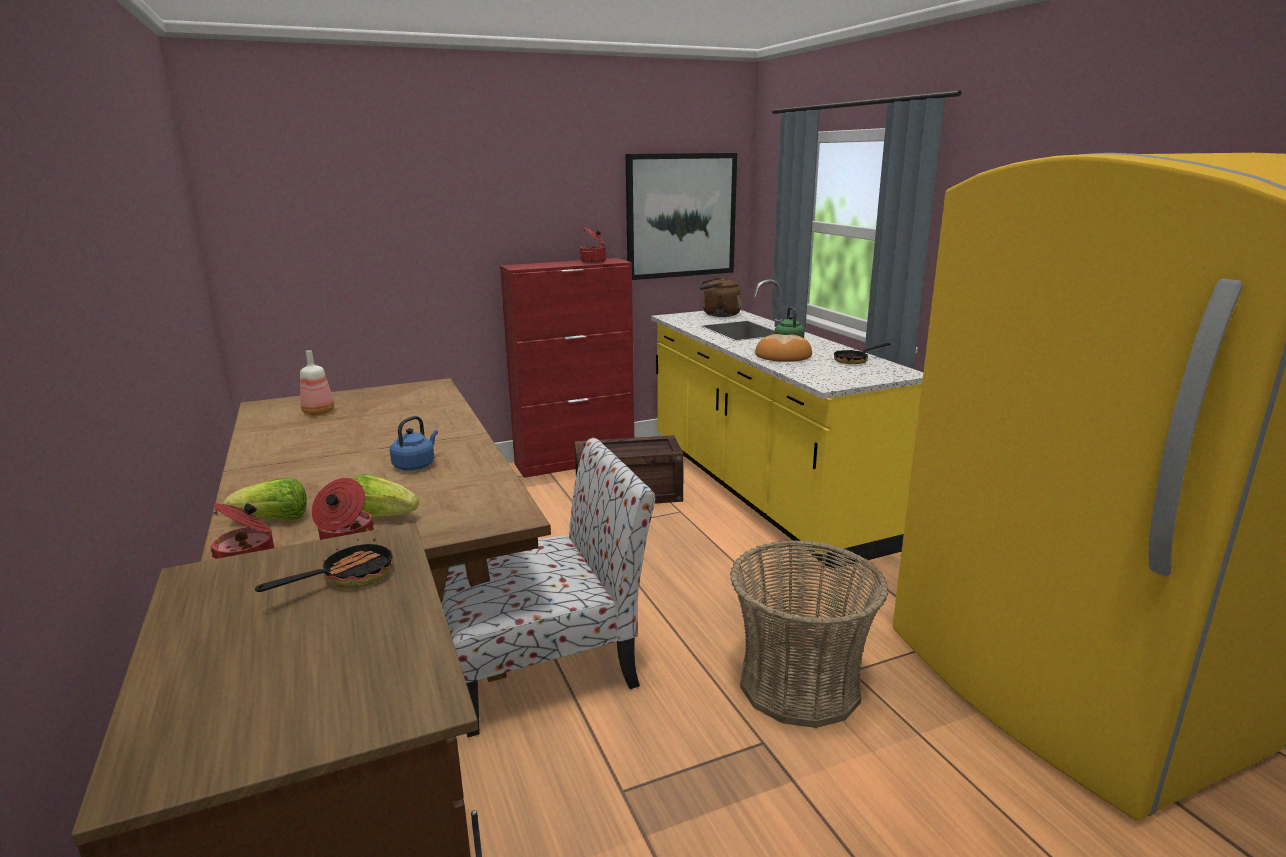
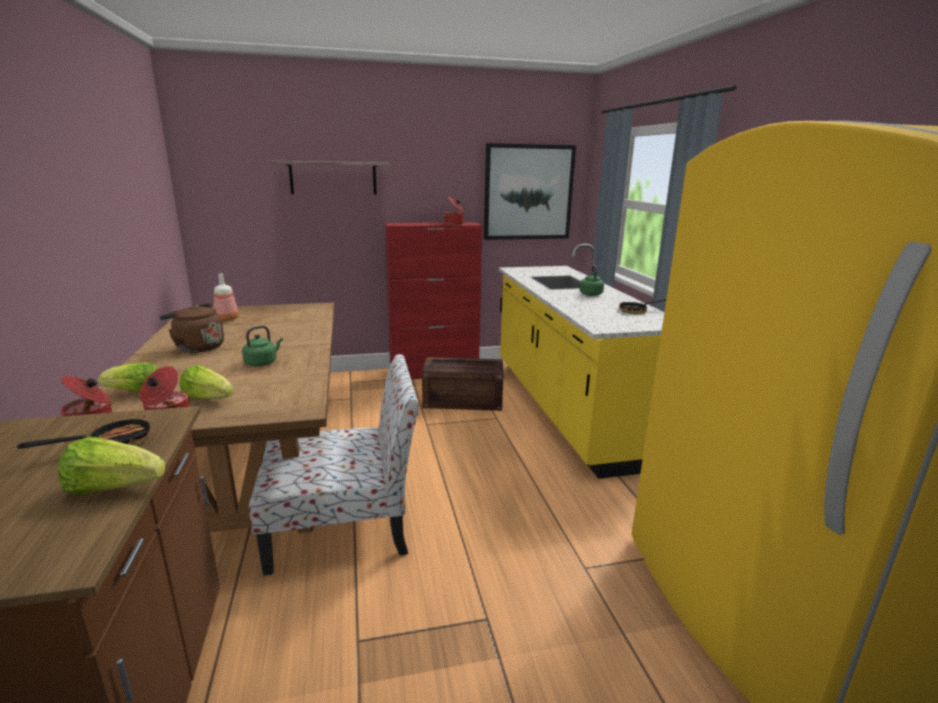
camera: 10 degrees right, 0 degrees up
(401, 623) = (114, 488): none -> lettuce
(416, 465) = (262, 362): blue kettle -> green kettle
(427, 208) = (333, 178): none -> shelf
(718, 314) = (550, 270): brown kettle -> brown kettle (197, 347)
(783, 355) = (580, 303): bread -> none
(800, 685) = (536, 573): basket -> none

